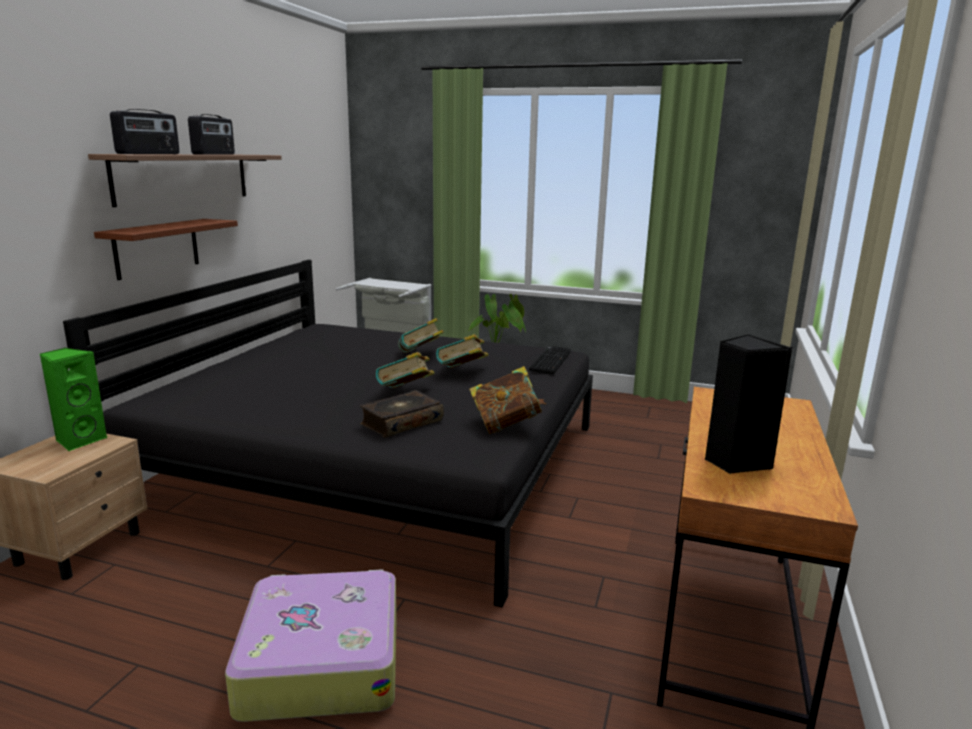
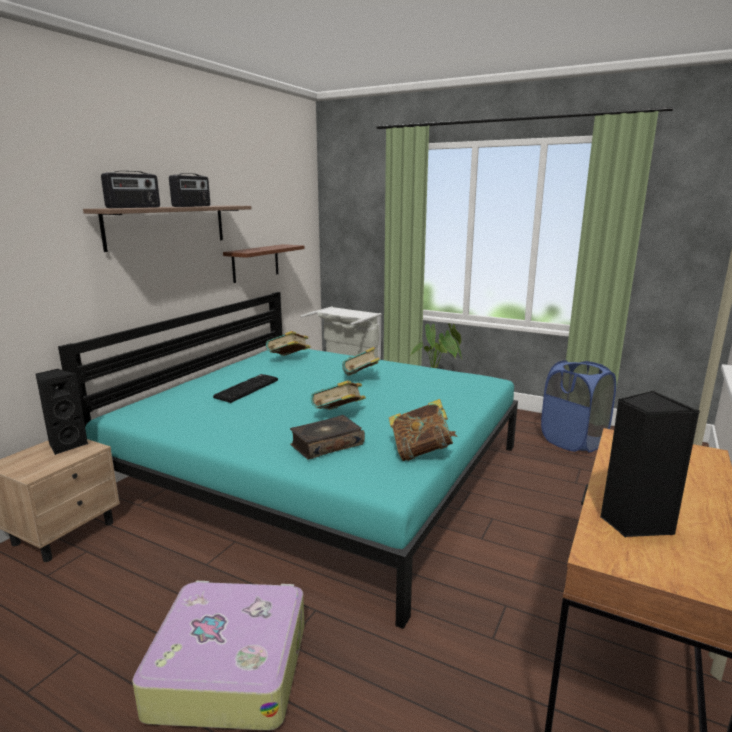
camera: 10 degrees right, 0 degrees up
(79, 440) = (66, 445): green speaker -> black speaker
(157, 248) = (143, 284): brown shelf -> brown shelf (255, 263)
(379, 463) = (320, 471): black bed -> turquoise bed
(462, 373) = (393, 397): book -> book (289, 359)
(549, 361) = (475, 388): keyboard -> keyboard (246, 388)
(650, 418) = (573, 441): none -> blue laundry basket

